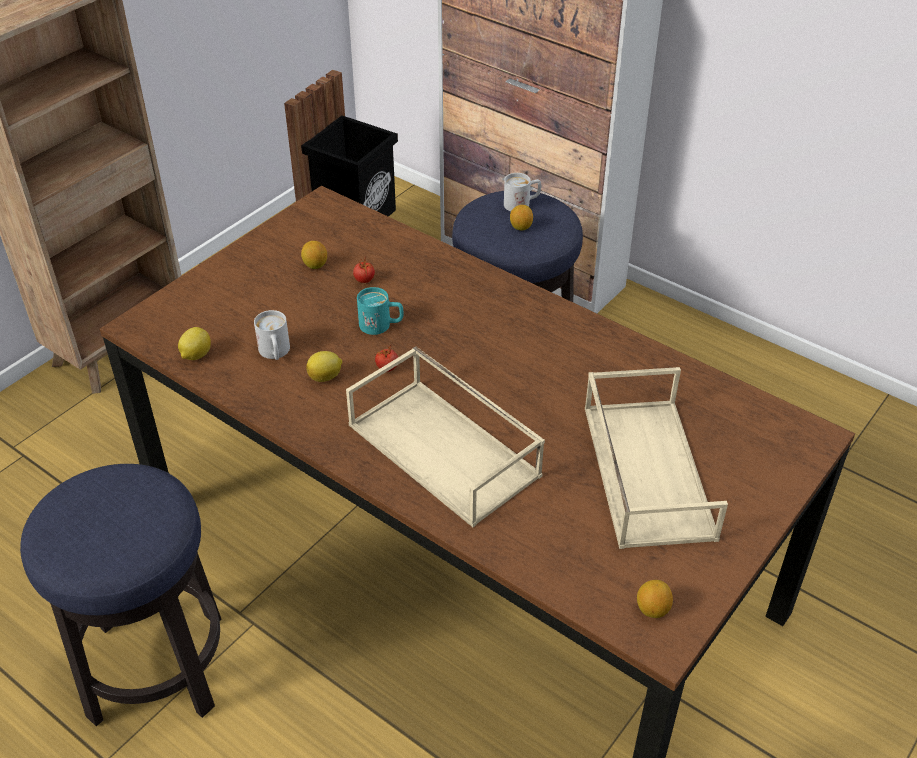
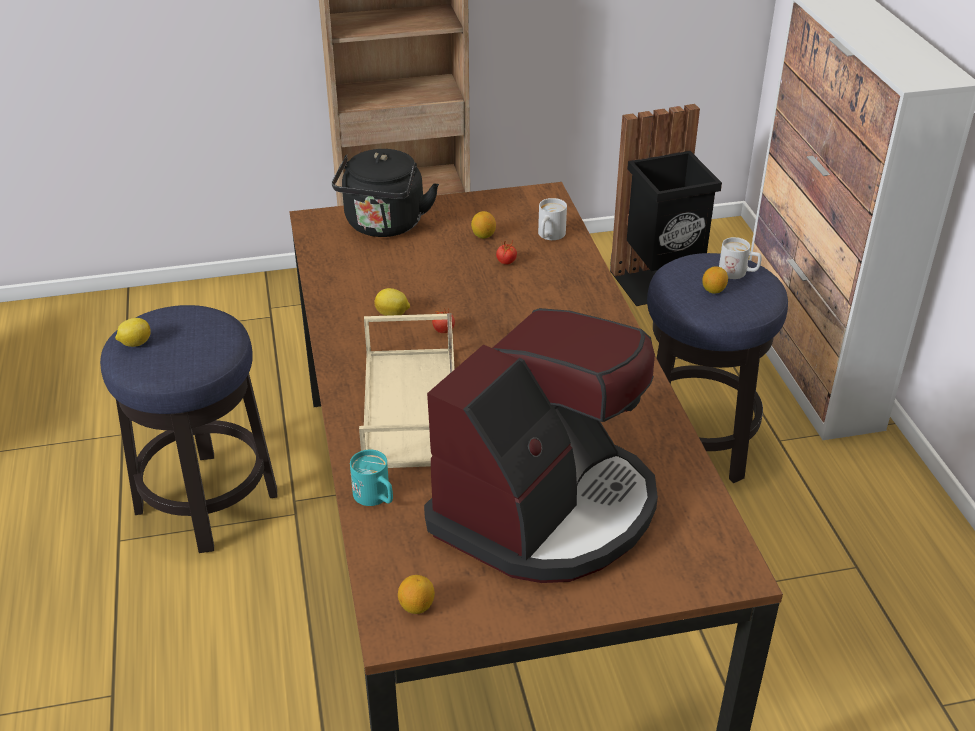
camera: 40 degrees right, 5 degrees down
(196, 355) = (326, 257): lemon -> lemon (135, 343)
(213, 299) = (384, 226): none -> black kettle
(275, 353) = (379, 281): white mug -> white mug (549, 236)
(381, 325) = (477, 299): turquoise mug -> turquoise mug (376, 498)
(645, 470) = (546, 509): beige tray -> coffee machine

